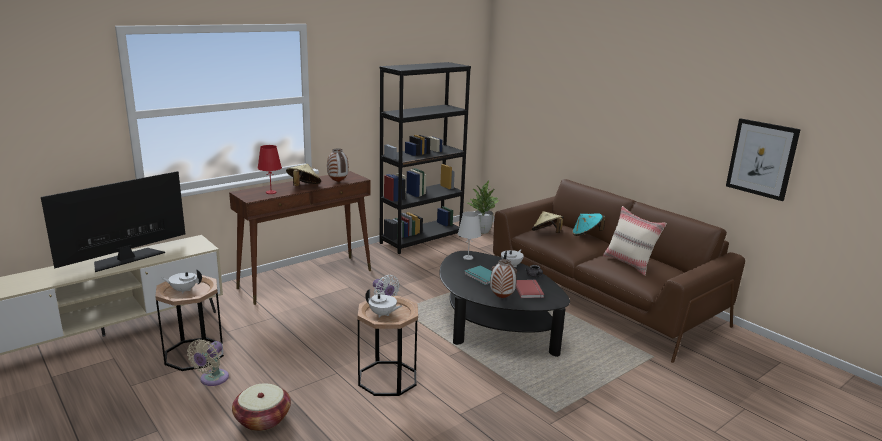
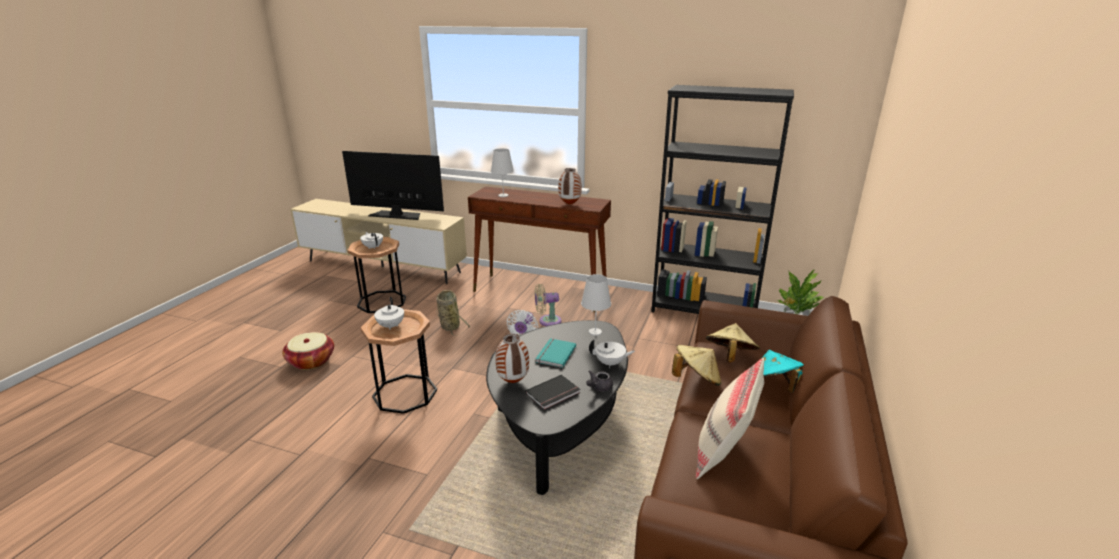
camera: 60 degrees right, 5 degrees up
(212, 379) = (352, 322): beige fan -> beige fan (547, 321)
(271, 192) = (503, 195): red table lamp -> white table lamp
(302, 331) = (449, 326): none -> basket
(303, 187) = (534, 199): beige hat -> beige hat (696, 379)
(529, 290) = (554, 394): red book -> black book
(762, 158) = (999, 392): picture -> none

